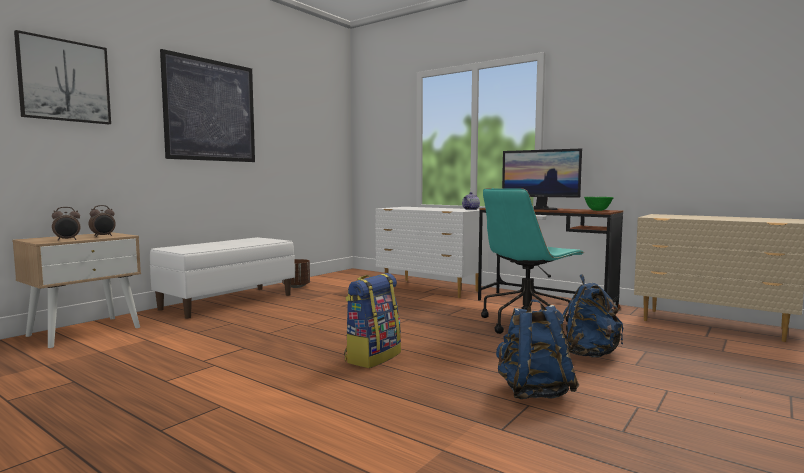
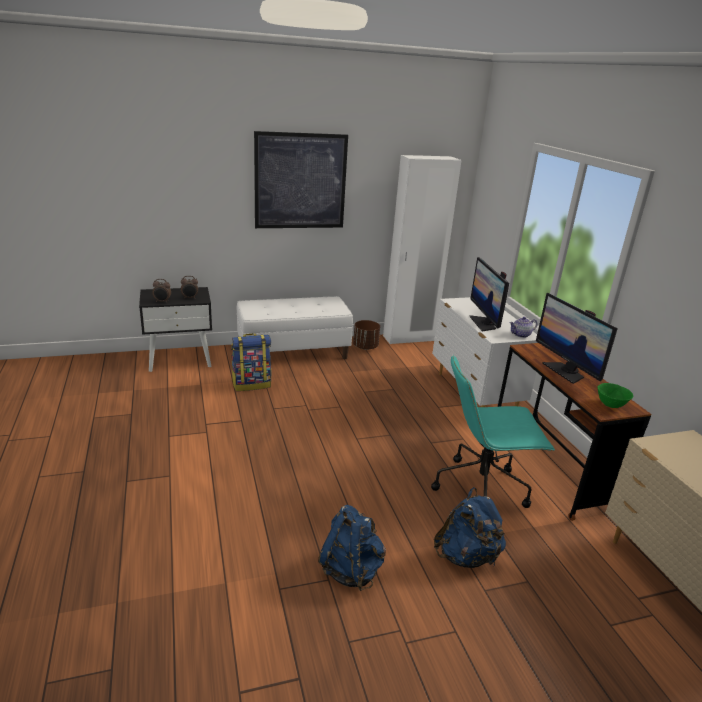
camera: 35 degrees right, 20 degrees up
(64, 81) = (175, 171): picture -> none
(85, 331) = (180, 359): beige nightstand -> black nightstand
(327, 276) = (409, 338): none -> white wardrobe
(372, 357) = (302, 471): backpack -> backpack (251, 384)
(435, 209) = (484, 323): none -> monitor

